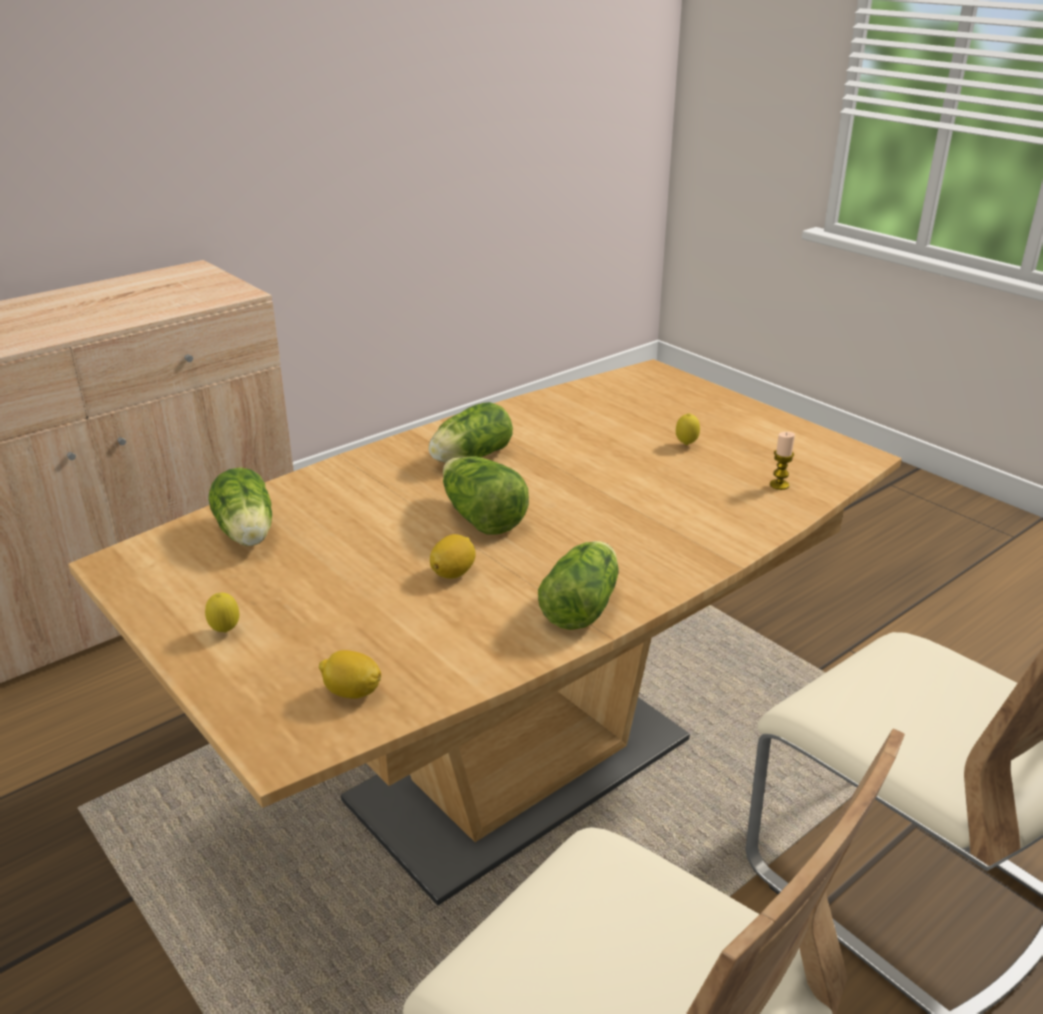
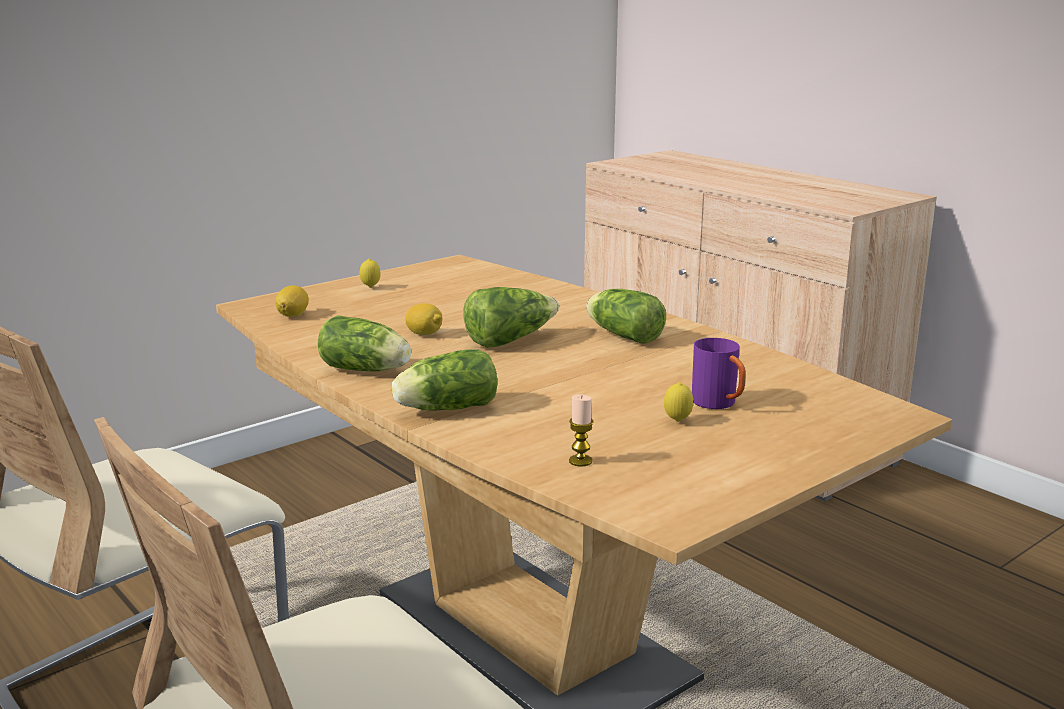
camera: 90 degrees right, 10 degrees down
(247, 534) = (489, 283): lettuce -> lettuce (444, 409)
(646, 427) = (719, 404): none -> purple mug

